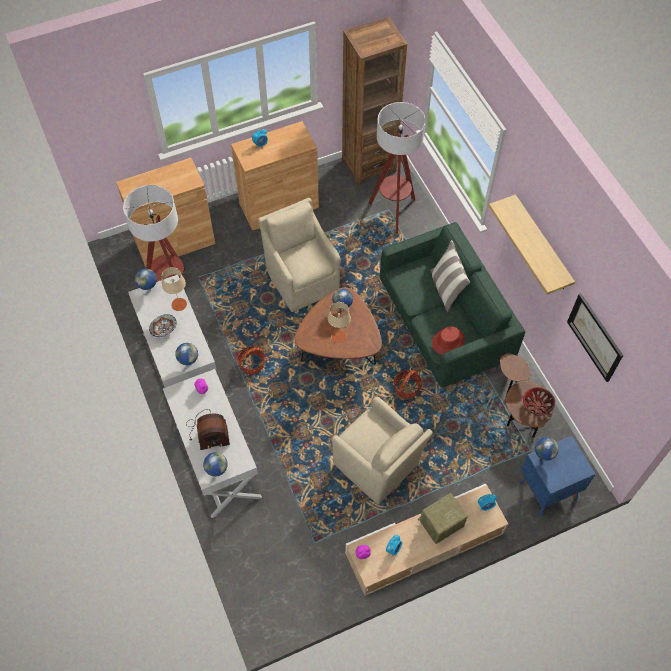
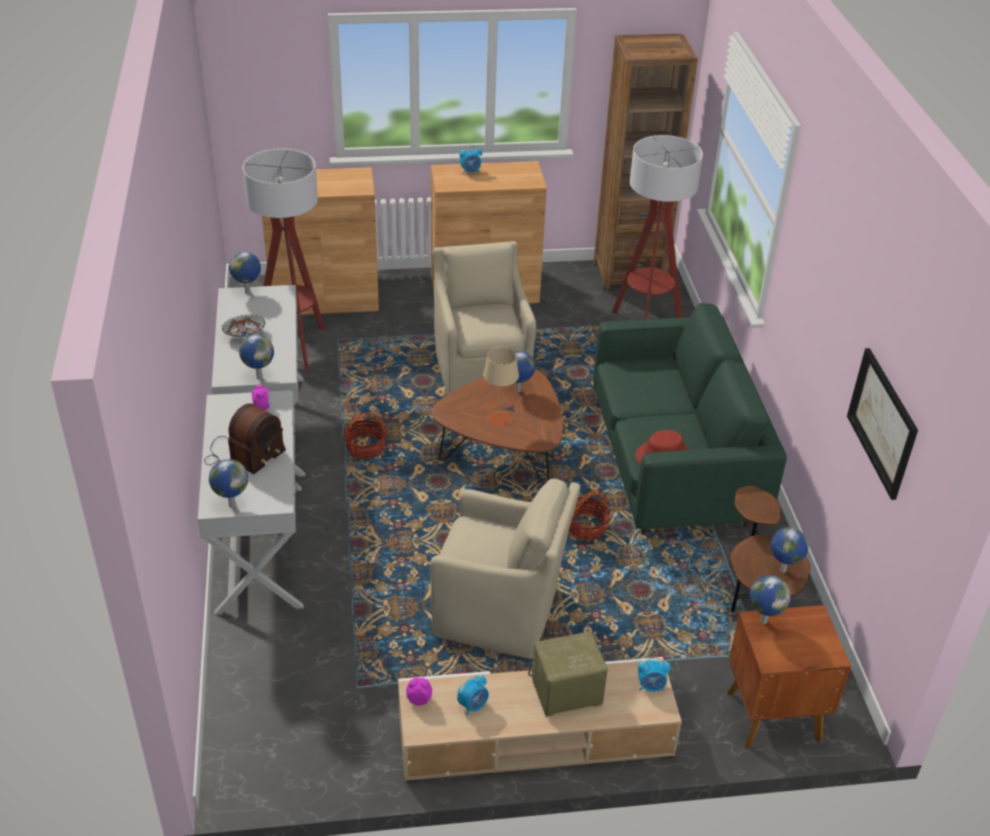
camera: 15 degrees right, 20 degrees down
(179, 304) = (280, 314): beige table lamp -> none
(208, 432) = (243, 456): radio -> radio turned 60 degrees counterclockwise
(377, 466) = (500, 613): beige armchair -> beige armchair turned 45 degrees counterclockwise
(446, 289) = (683, 398): pillow -> none
(537, 405) = (782, 570): bowl -> globe
(541, 244) = (827, 295): shelf -> none
(547, 490) = (772, 714): blue nightstand -> brown nightstand

